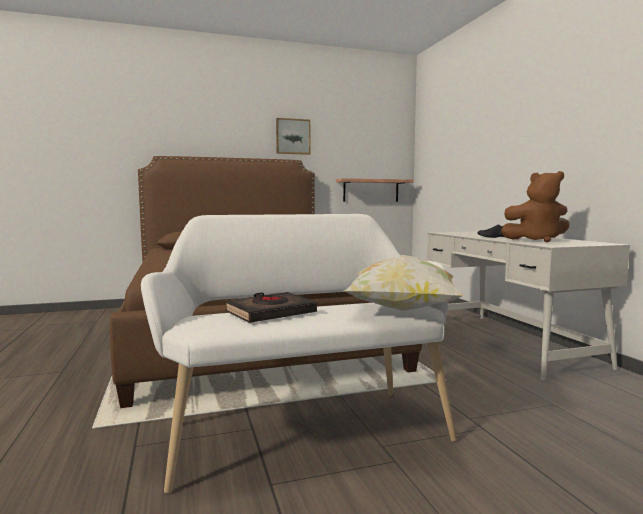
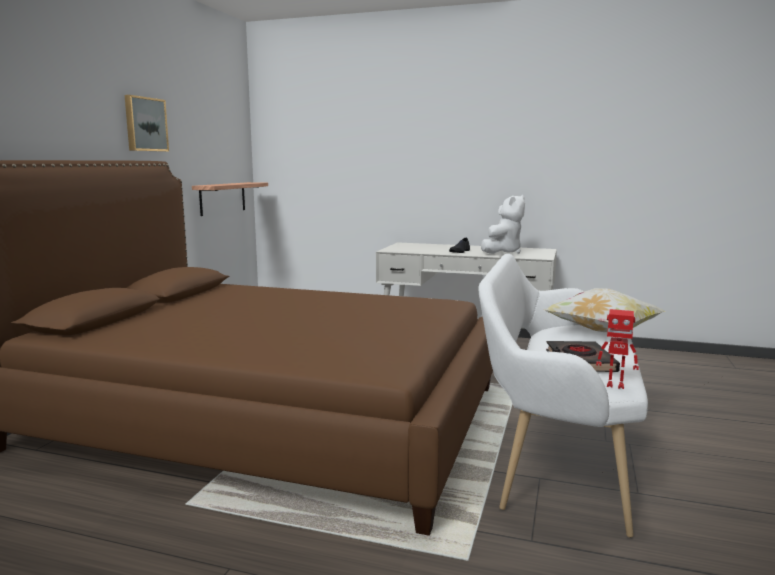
camera: 55 degrees left, 5 degrees up
(208, 327) = (615, 385): none -> toy robot
(536, 240) = (502, 252): brown plush toy -> white plush toy

